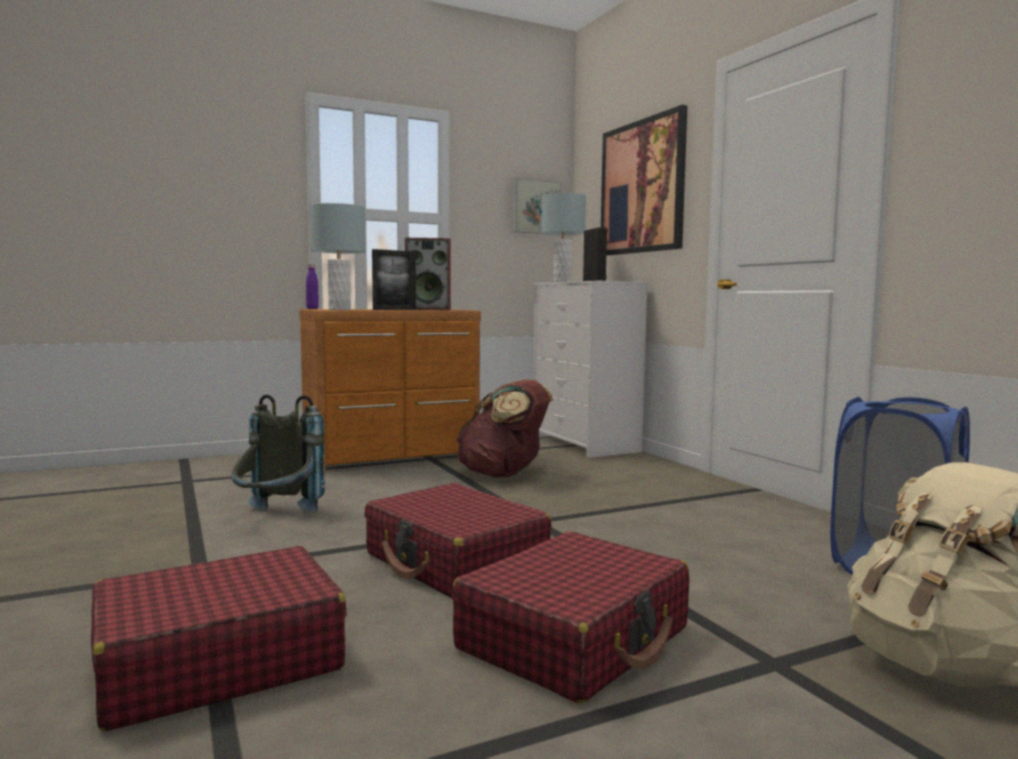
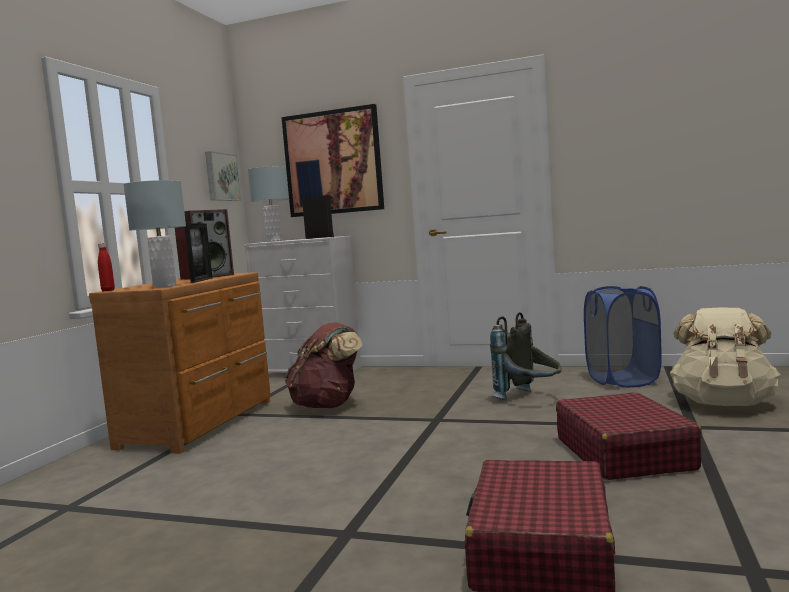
camera: 45 degrees left, 0 degrees up
(277, 517) = (271, 487): grey backpack -> grey backpack (530, 399)
(312, 308) = (108, 290): purple bottle -> red bottle
(456, 562) = (473, 454): red suitcase -> none

